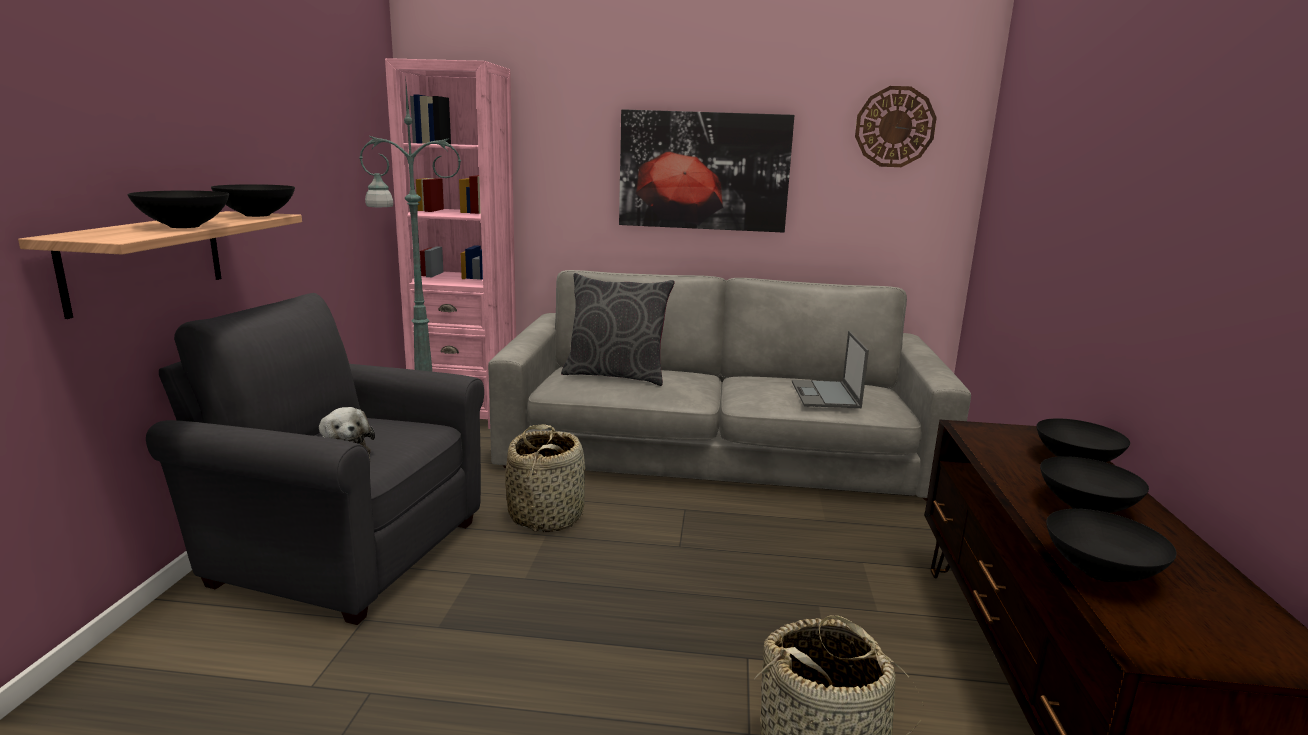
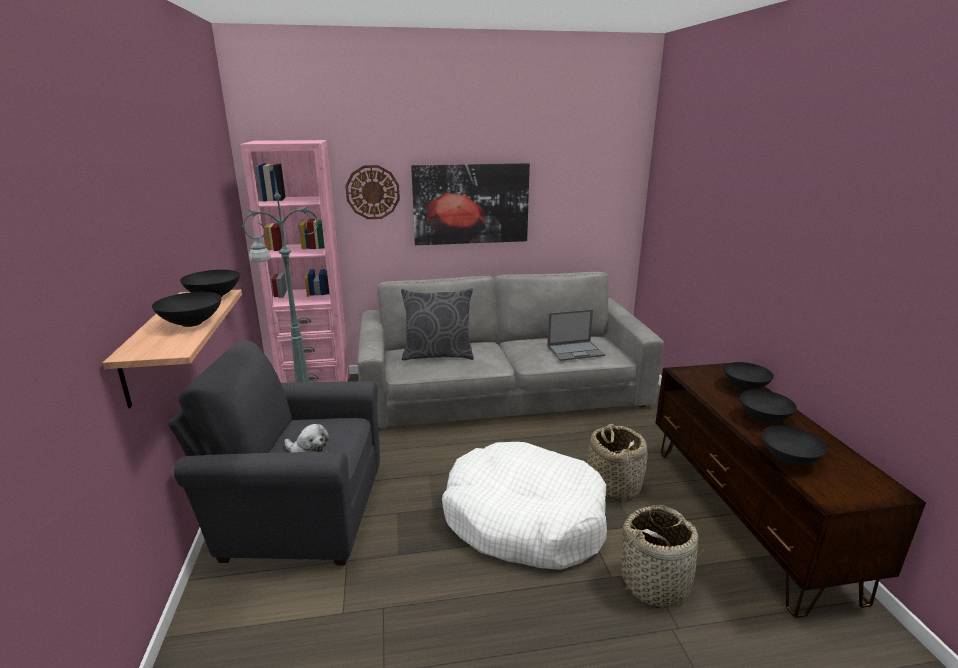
camera: 15 degrees left, 5 degrees up
(547, 516) = (420, 461): basket -> basket (612, 486)
(652, 619) = (524, 519): none -> white dog bed
(825, 395) = (576, 351): laptop -> laptop turned 90 degrees counterclockwise
(895, 127) = (592, 168): wall clock -> wall clock (372, 192)

